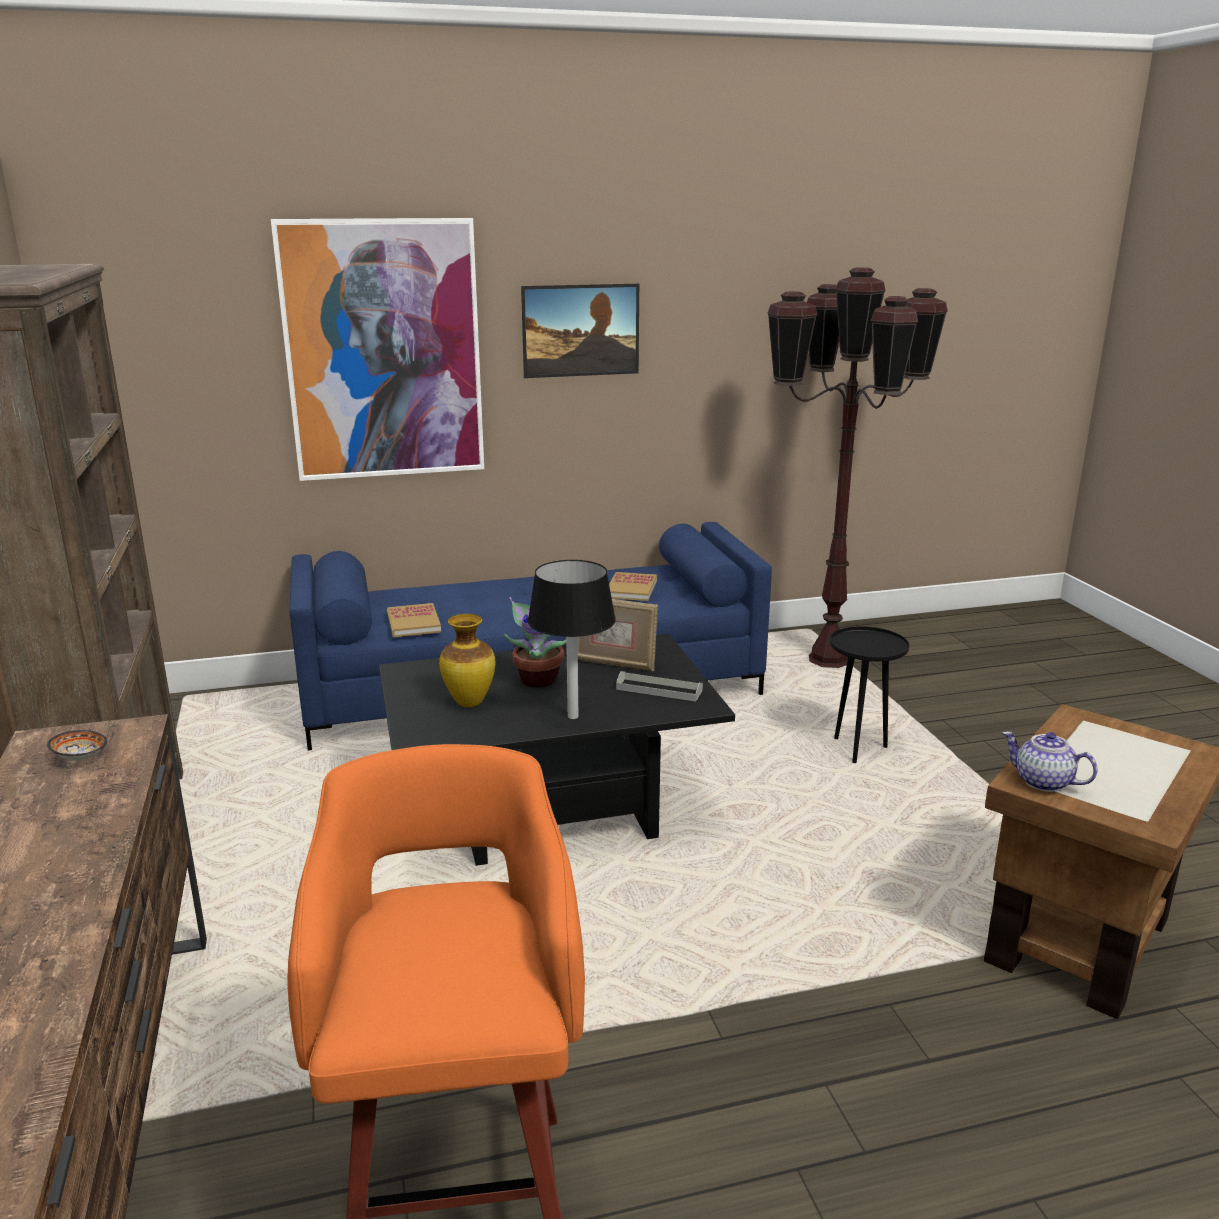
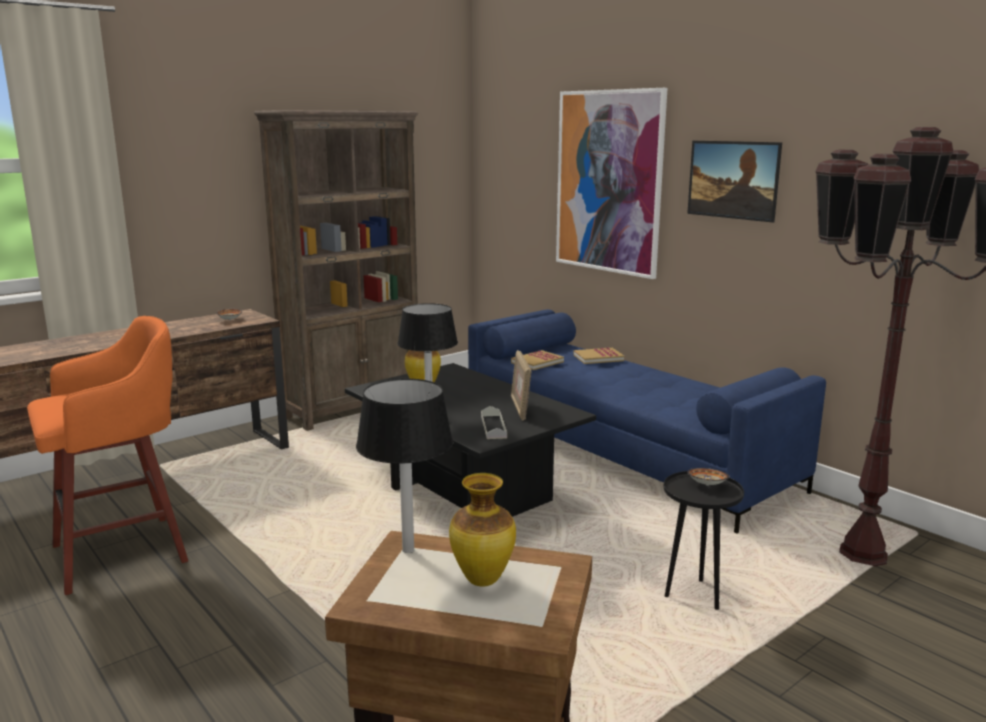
camera: 65 degrees right, 5 degrees down
(539, 679) = (473, 396): potted plant -> none
(631, 589) = (686, 398): book -> book (598, 358)
(858, 639) = (707, 484): none -> bowl
(1042, 782) = (408, 550): teapot -> black table lamp
(1112, 757) = (481, 580): none -> vase

